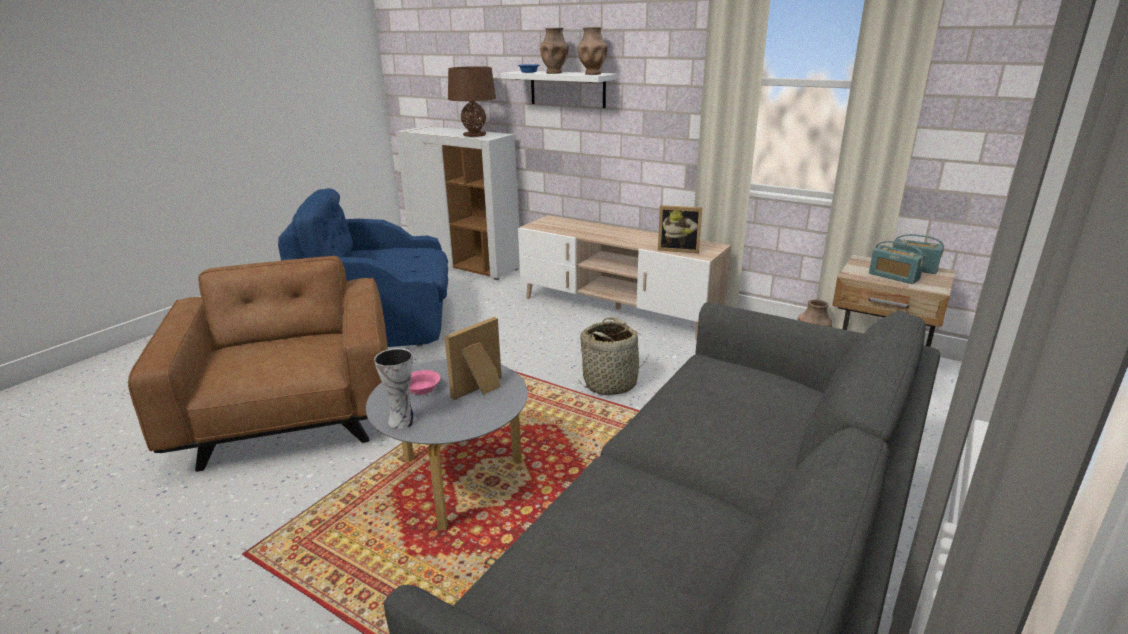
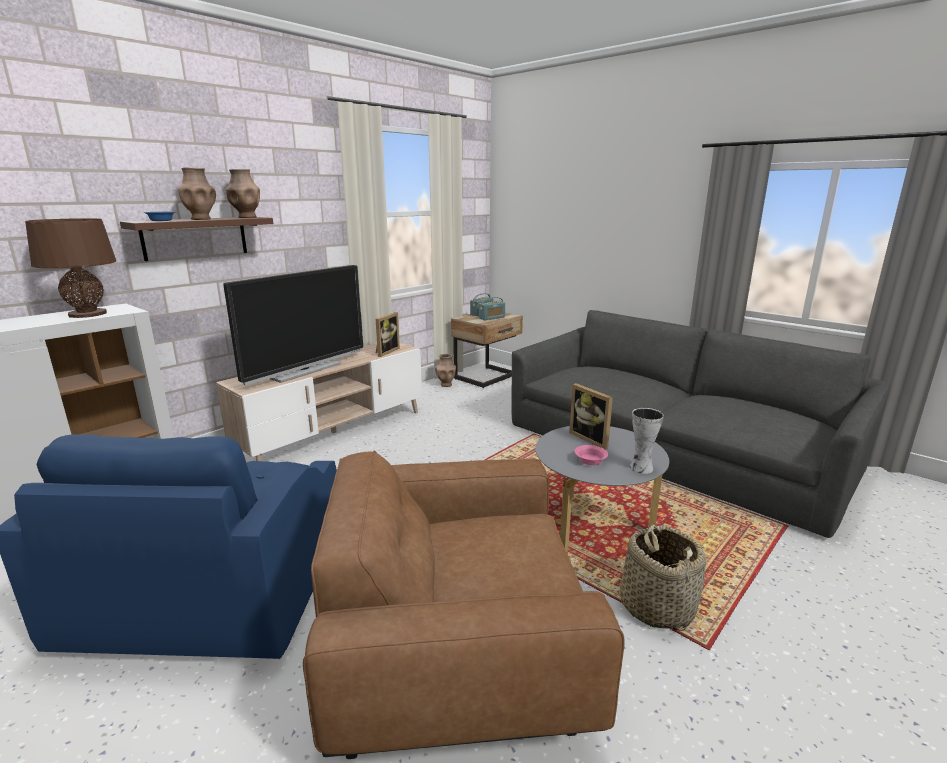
camera: 80 degrees left, 5 degrees down
(567, 89) = (195, 237): white shelf -> brown shelf
(592, 232) = (305, 370): none -> television
(610, 383) = (467, 451): basket -> basket (656, 606)

